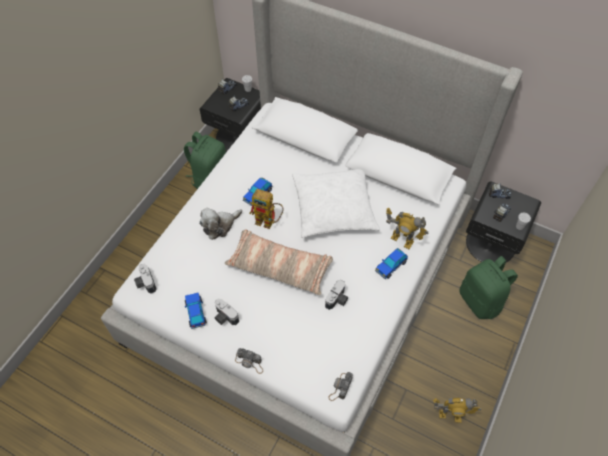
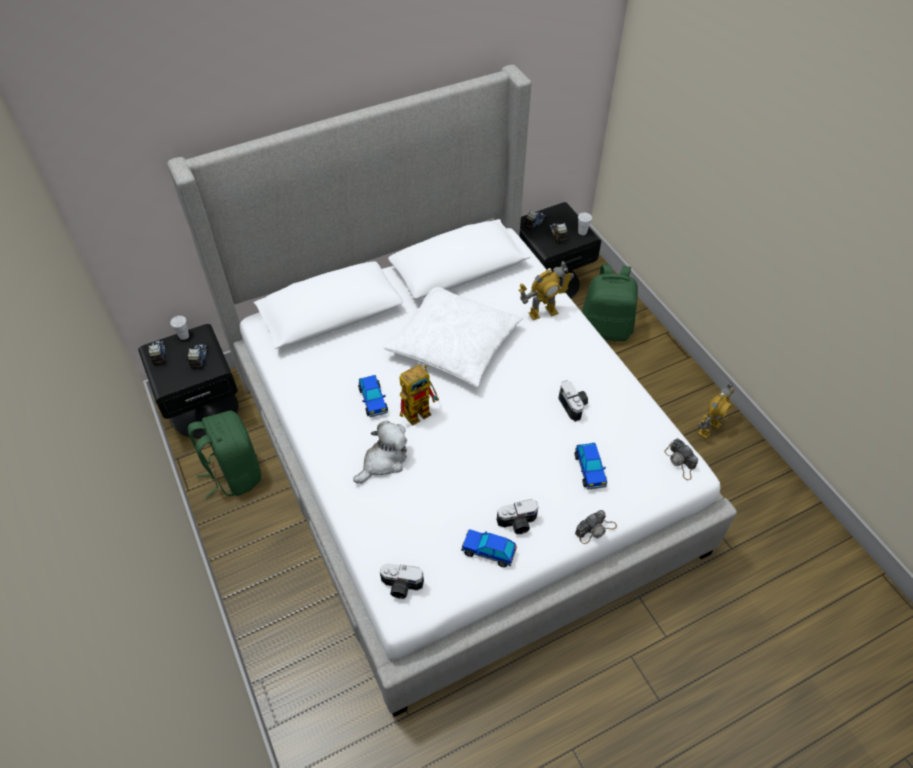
camera: 55 degrees left, 5 degrees down
(220, 226) = (383, 461): plush toy -> plush toy turned 135 degrees counterclockwise
(280, 266) = (490, 433): pillow -> none
(390, 266) = (566, 339): toy car -> toy car (590, 470)

